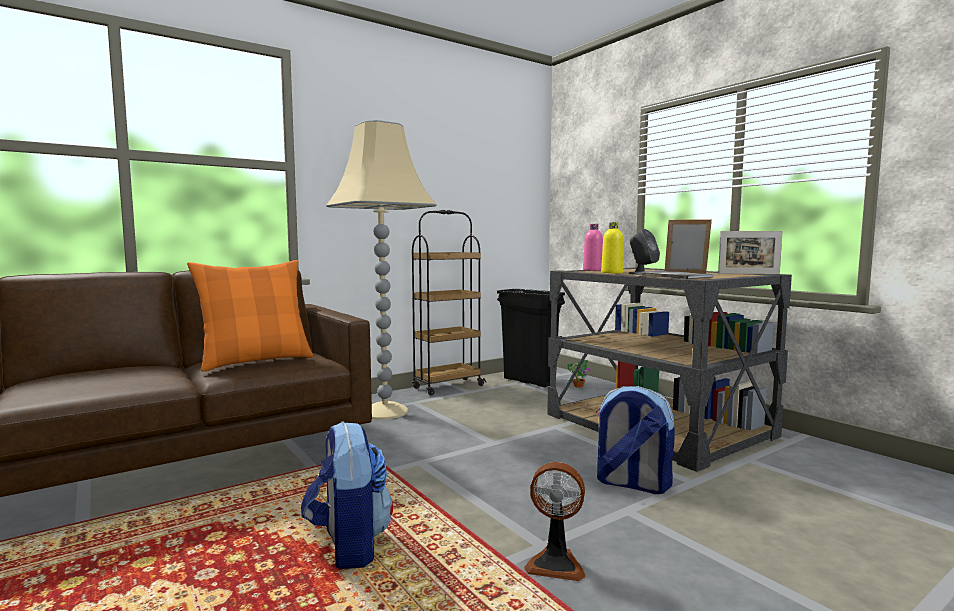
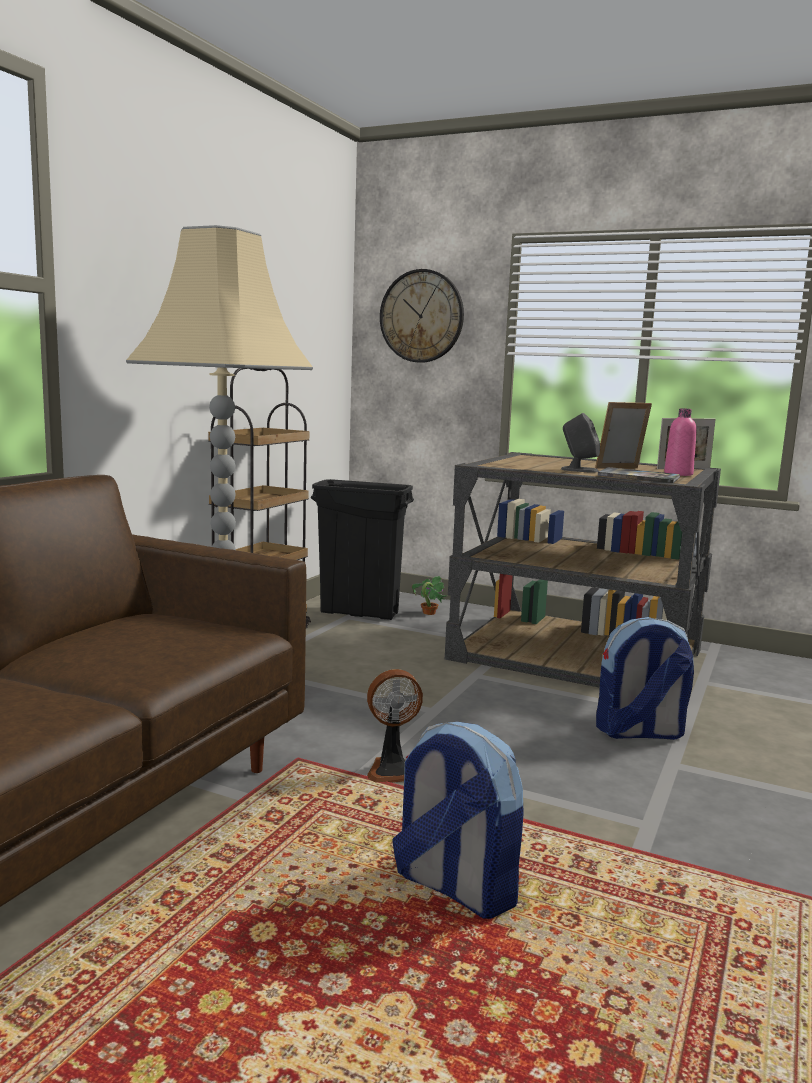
camera: 30 degrees left, 5 degrees up
(256, 361) = (142, 645): orange pillow -> none
(556, 563) = (684, 840): fan -> fan (393, 770)
(587, 175) = (421, 316): none -> wall clock
(593, 270) = (499, 462): pink bottle -> pink bottle (678, 474)
(612, 272) = (545, 469): yellow bottle -> none

